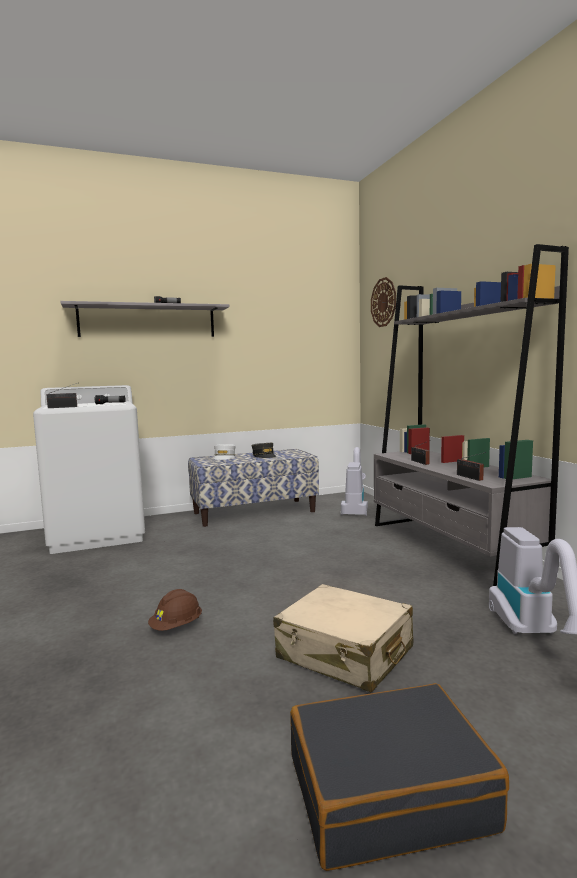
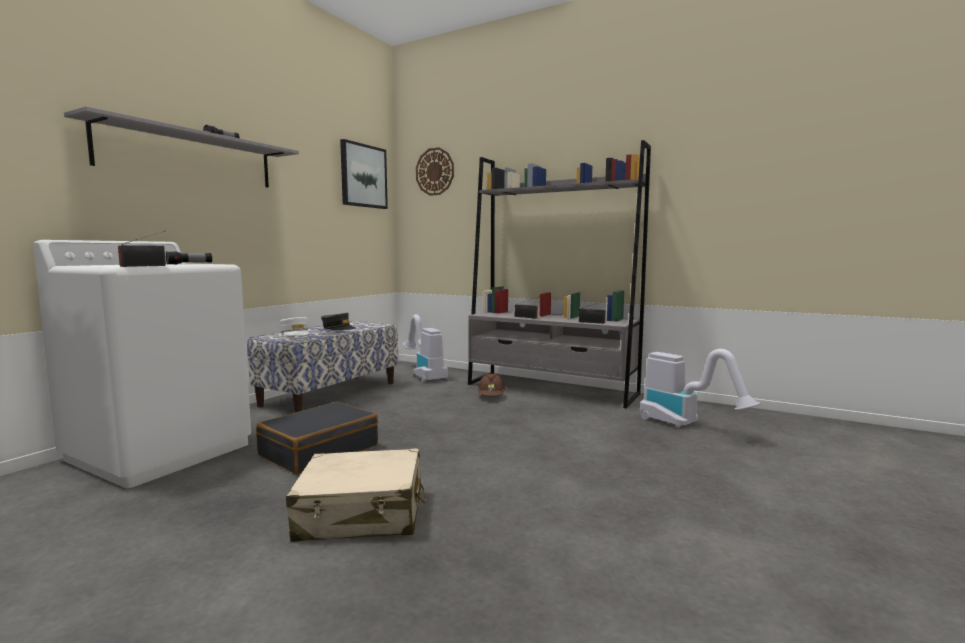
camera: 40 degrees left, 0 degrees up
(176, 627) = (461, 498): brown hard hat -> brown hard hat (491, 397)
(317, 314) = (363, 176): none -> picture
(345, 653) = (618, 469): beige suitcase -> beige suitcase (361, 514)
(388, 791) = (777, 525): black suitcase -> black suitcase (319, 450)

